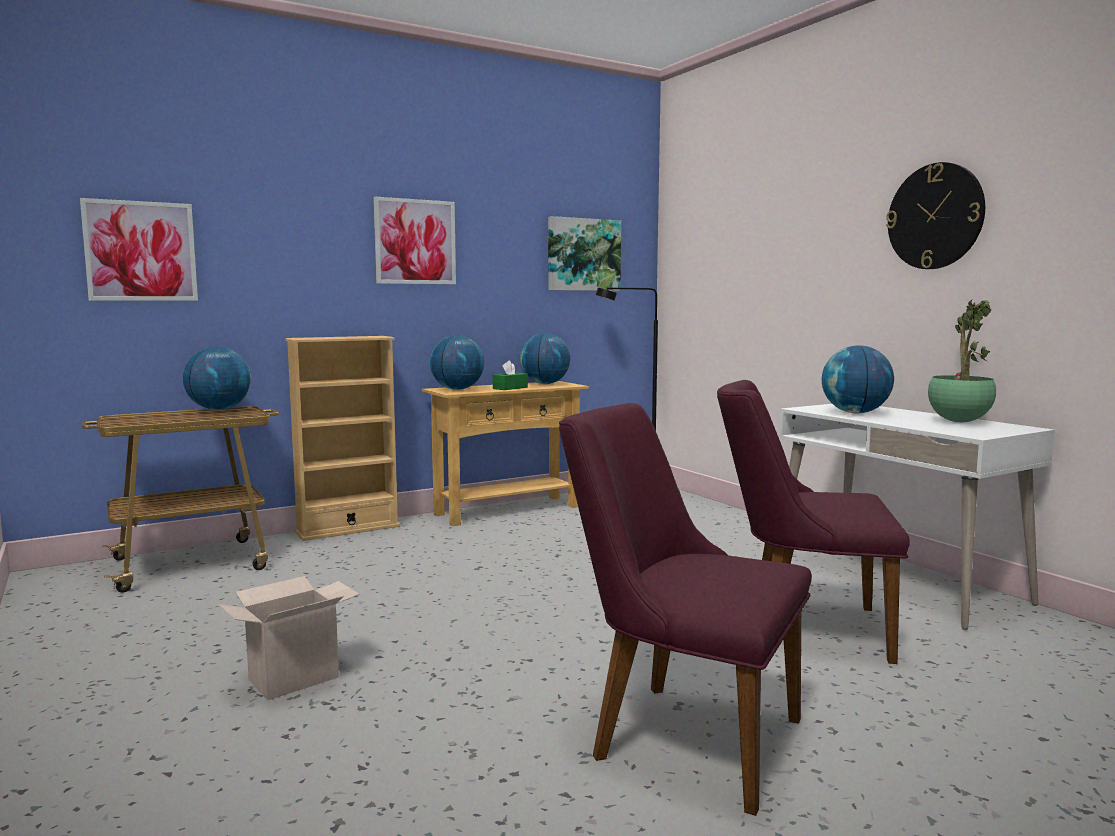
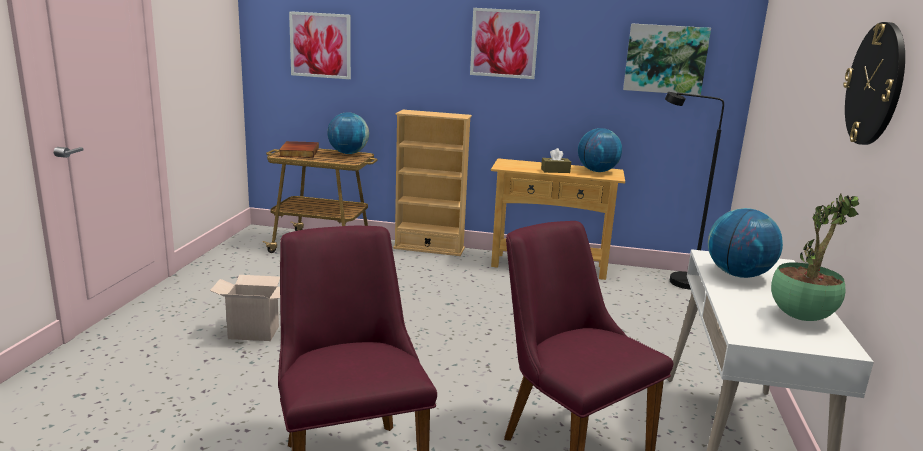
camera: 40 degrees right, 10 degrees up
(140, 418) = (298, 152): none -> book
(457, 389) = (515, 164): globe -> none
(510, 388) = (555, 171): green tissue box -> brown tissue box

